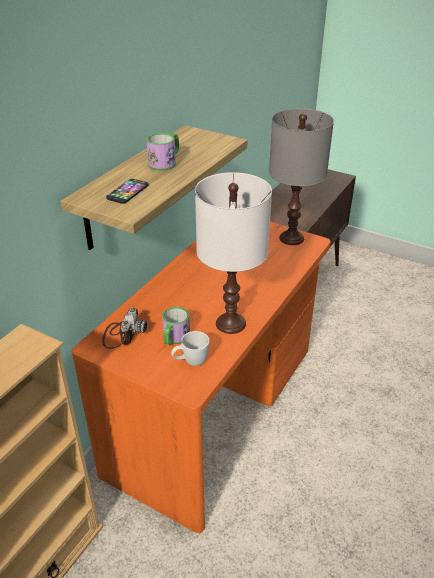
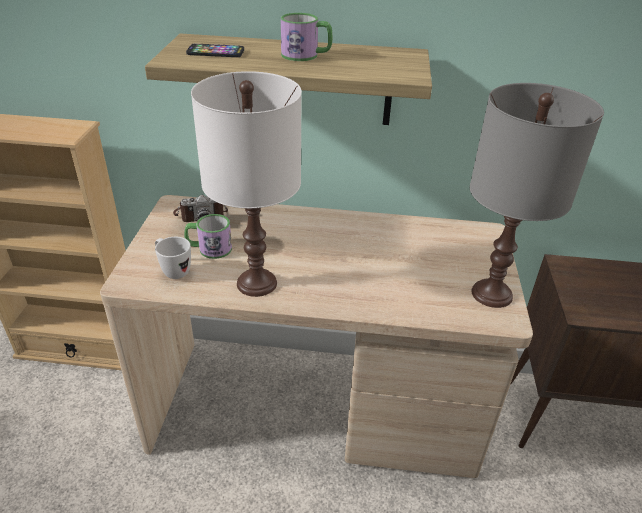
camera: 65 degrees right, 0 degrees up
(216, 410) = (315, 409): orange desk -> beige desk

